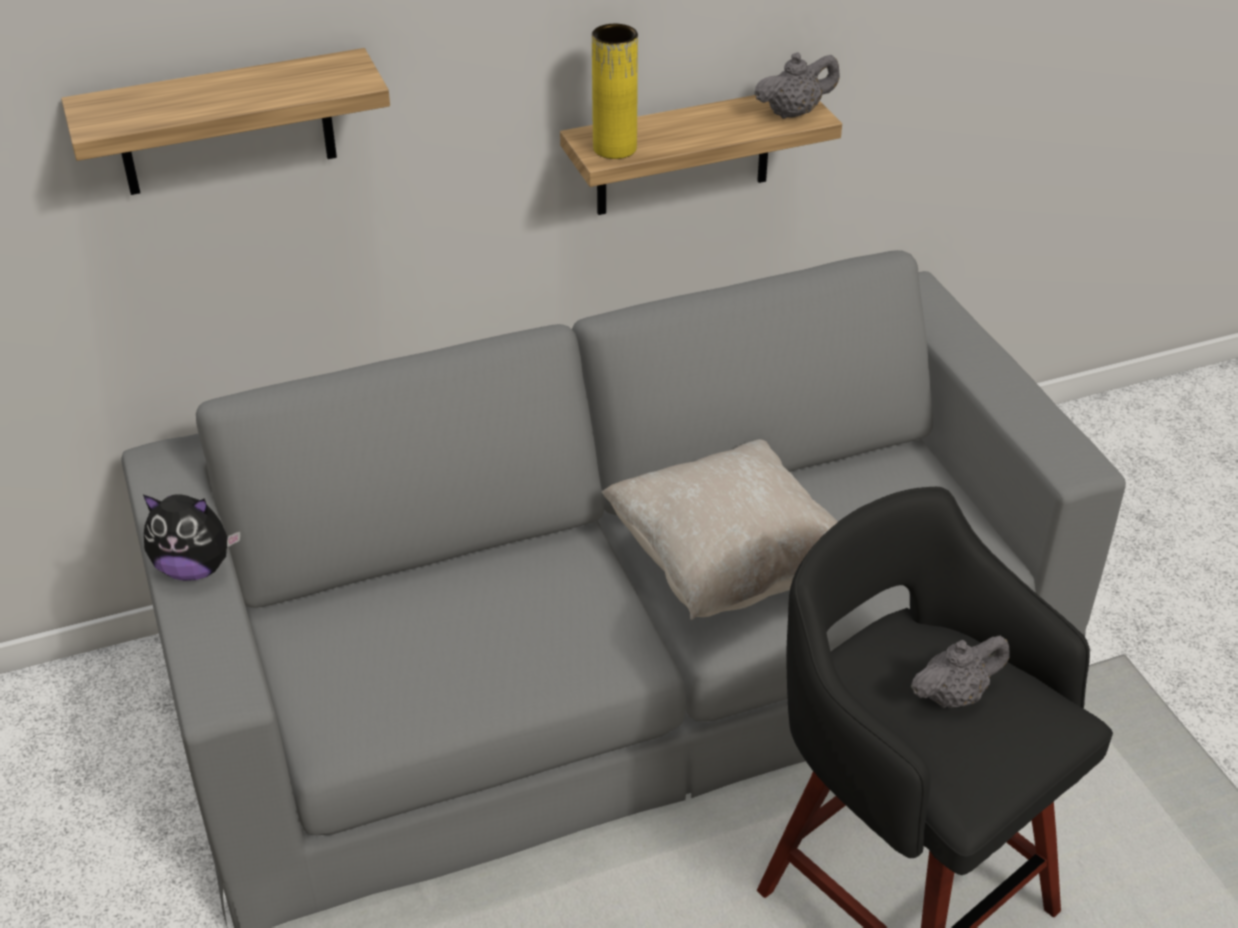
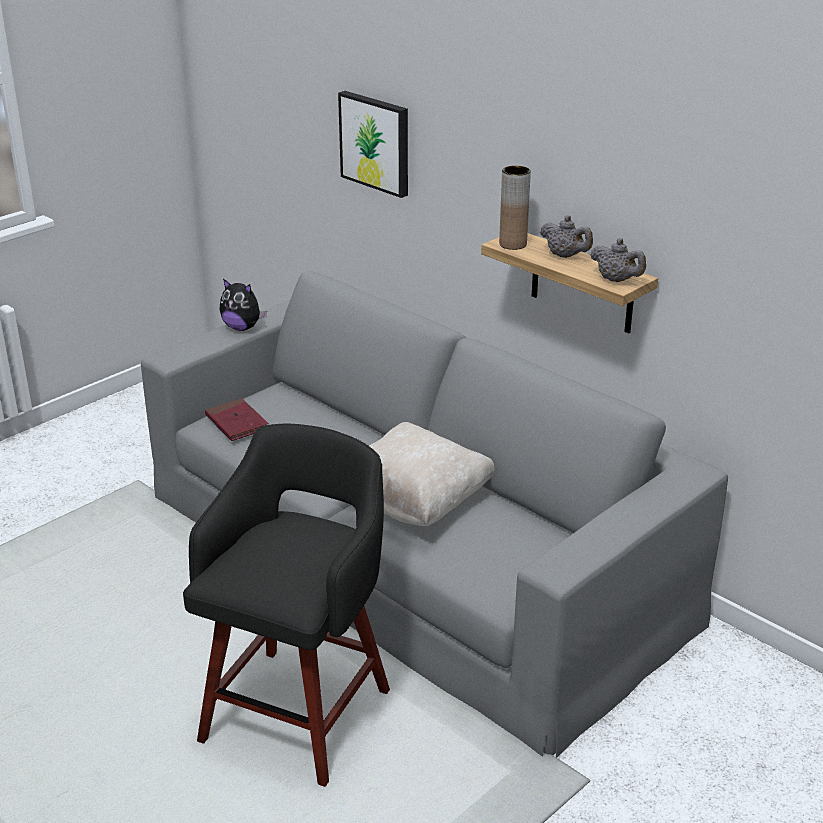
camera: 65 degrees right, 10 degrees down
(195, 568) = (242, 328): plush toy -> plush toy turned 45 degrees counterclockwise
(226, 124) = (376, 142): shelf -> picture
(369, 695) = (237, 423): none -> red book
(614, 148) = (513, 244): yellow vase -> brown vase
(954, 695) = (289, 555): grey teapot -> grey teapot (565, 256)

